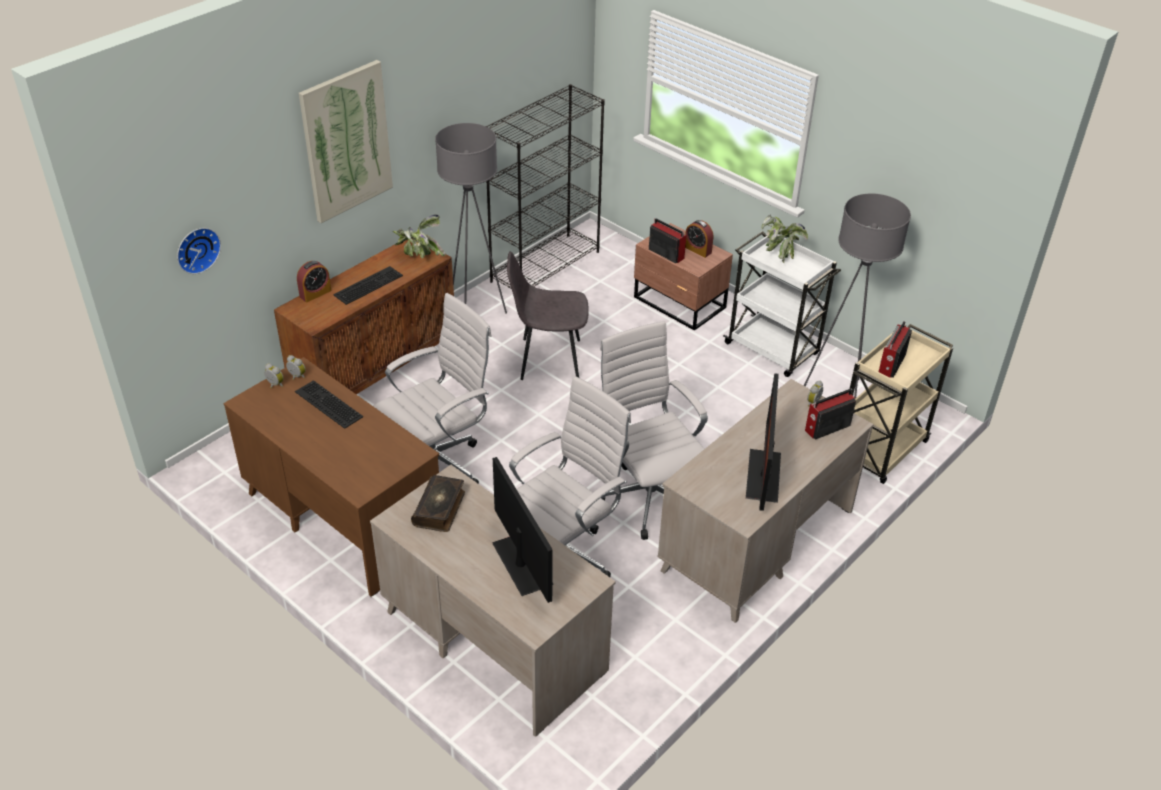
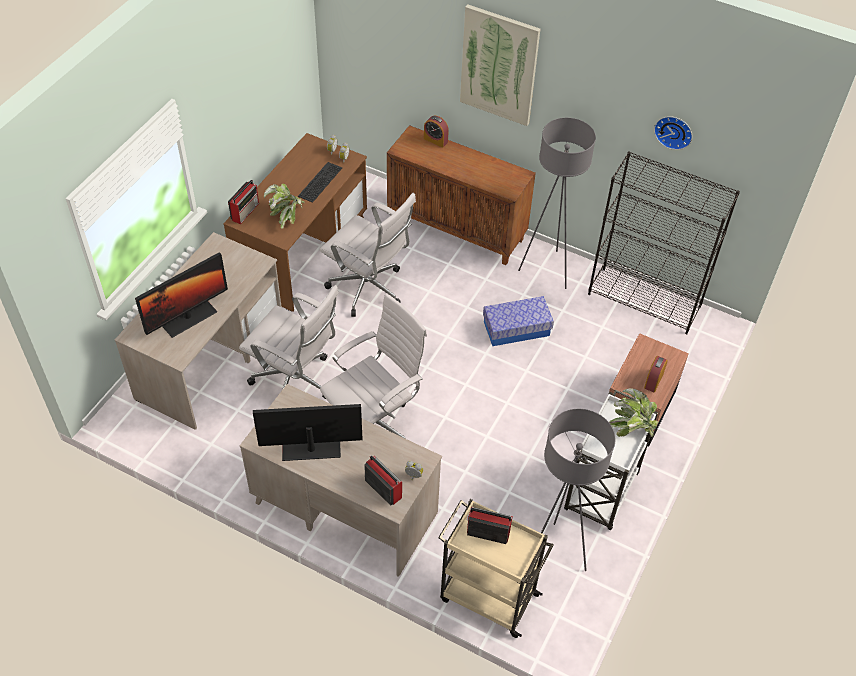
camera: 75 degrees right, 10 degrees up
(196, 249) = (369, 45): wall clock -> wall clock (674, 131)
(368, 284) = (458, 164): keyboard -> none
(419, 256) = (507, 183): potted plant -> potted plant (287, 215)
(440, 509) = (231, 263): book -> none
(548, 359) = (516, 328): grey chair -> storage box
(665, 253) = (635, 357): radio -> radio (245, 211)

